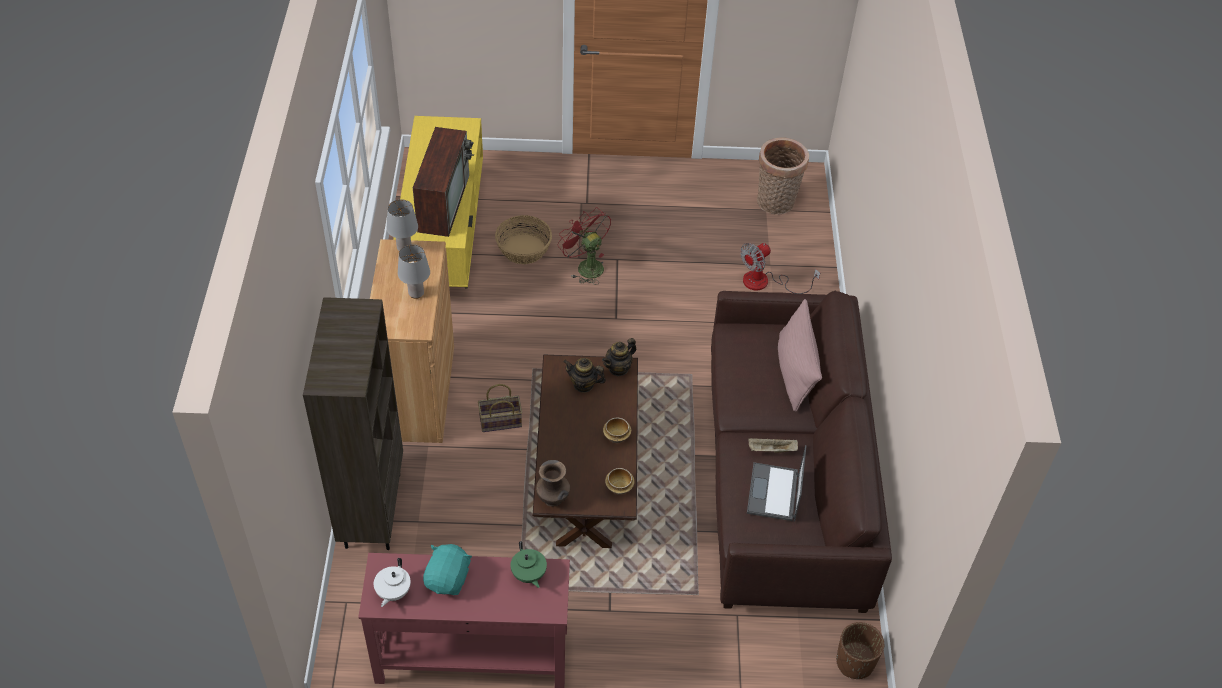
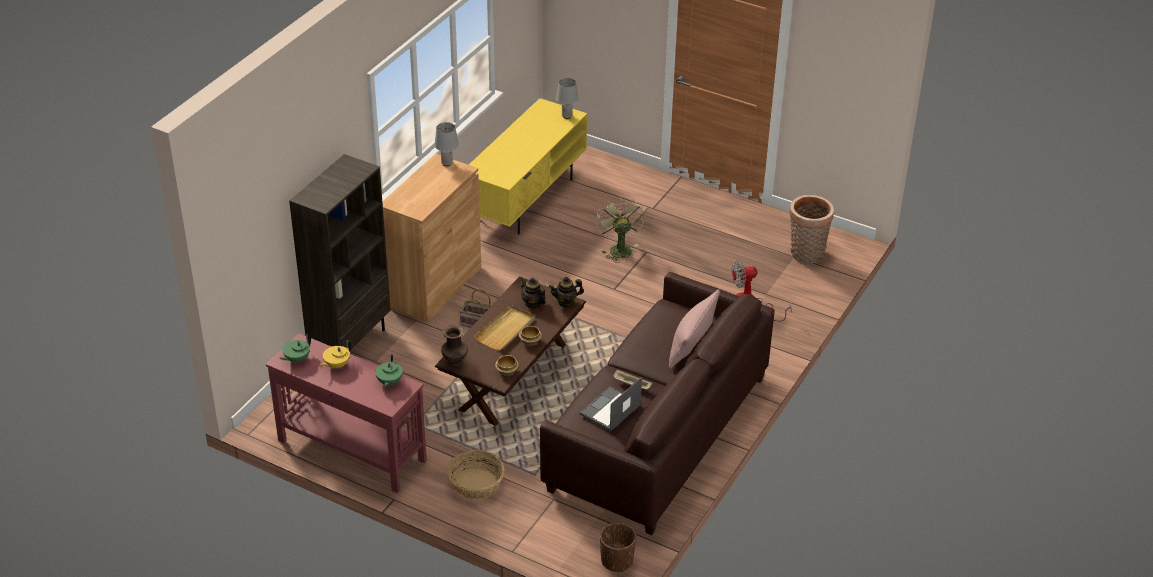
camera: 30 degrees right, 10 degrees down
(393, 592) = (296, 359): white teapot -> green teapot
(415, 293) = (433, 191): grey table lamp -> grey table lamp (566, 116)
(443, 202) = (516, 157): television -> none
(448, 579) = (336, 365): turquoise plush toy -> yellow teapot
(523, 249) = (580, 223): basket -> basket (475, 484)
(578, 432) = (505, 330): none -> beige tray
(585, 266) = (618, 248): red fan -> green fan

